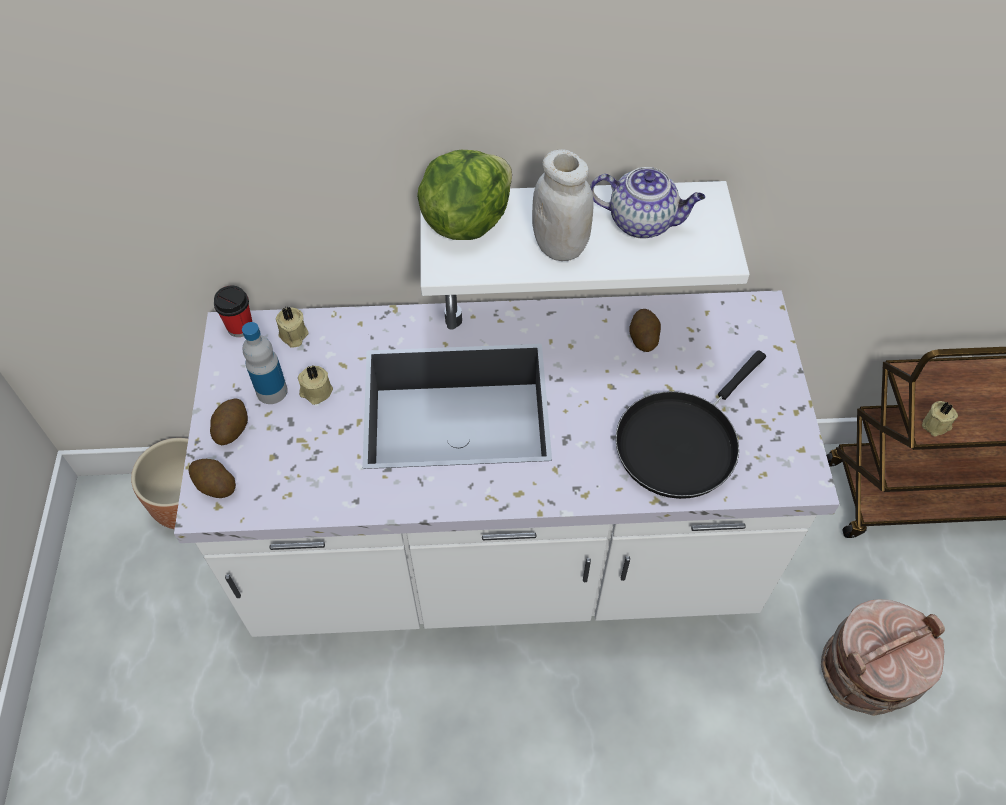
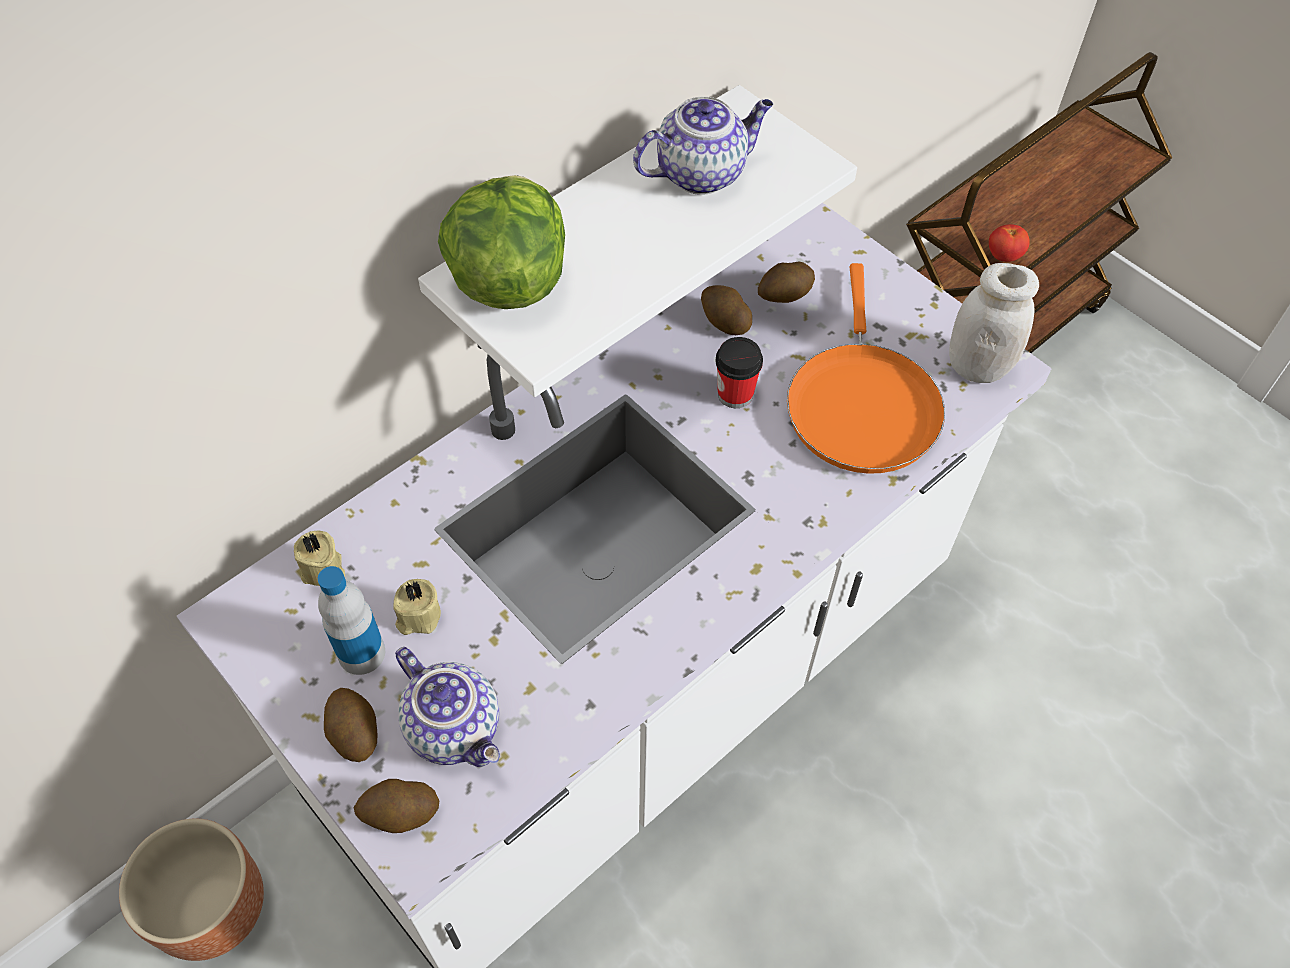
camera: 40 degrees left, 0 degrees up
(240, 327) = (241, 605): cup -> cup (735, 394)
(280, 462) = (456, 727): none -> teapot
(560, 247) = (643, 248): white jar -> white jar (977, 367)
(681, 442) = (861, 404): black frying pan -> orange frying pan
(698, 345) = (784, 295): none -> potato
(865, 675) = (1066, 553): brown bucket -> none
(936, 425) = (1004, 256): beige candle -> tomato

